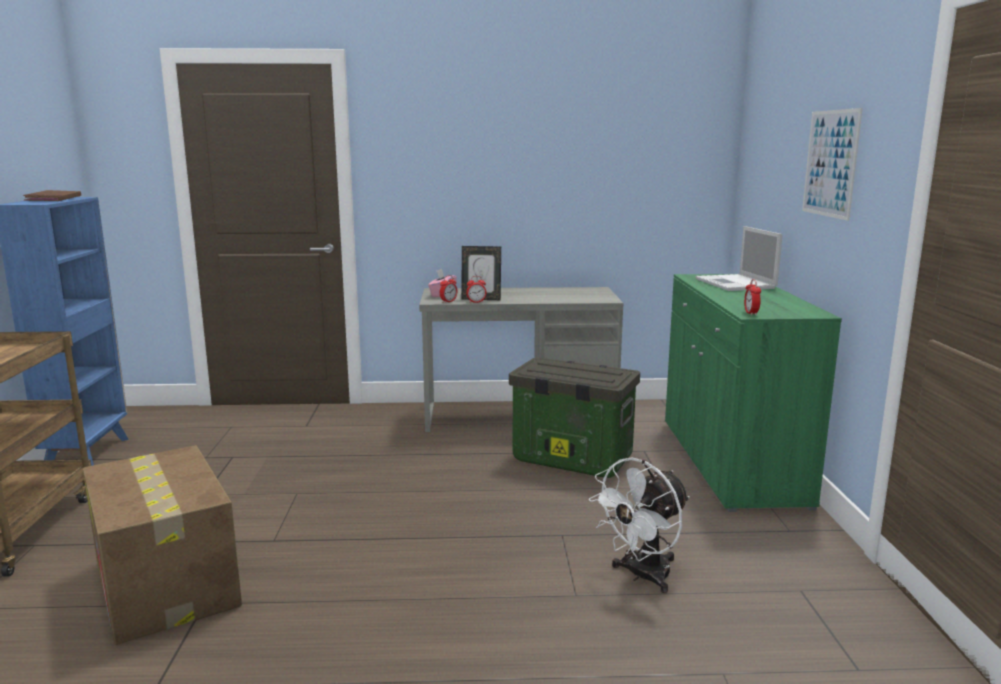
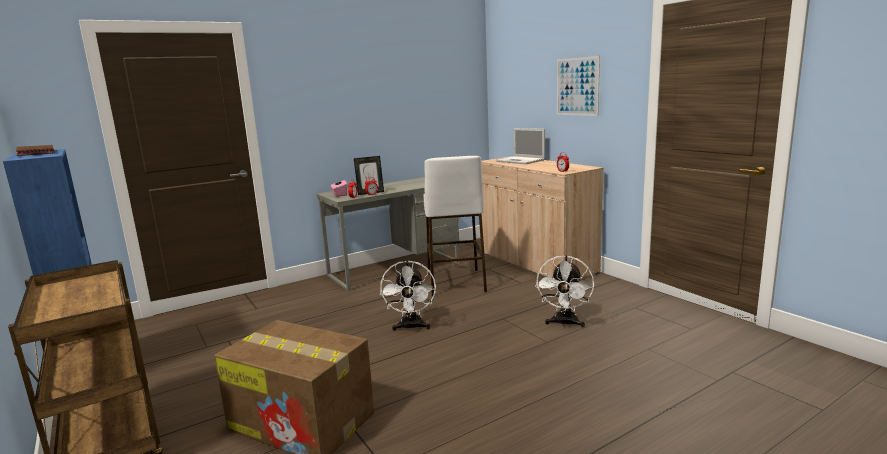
camera: 30 degrees left, 0 degrees up
(429, 507) = (411, 327): none -> white fan
(570, 459) = (455, 282): storage box -> white stool
(730, 462) = (536, 263): green cabinet -> beige cabinet

